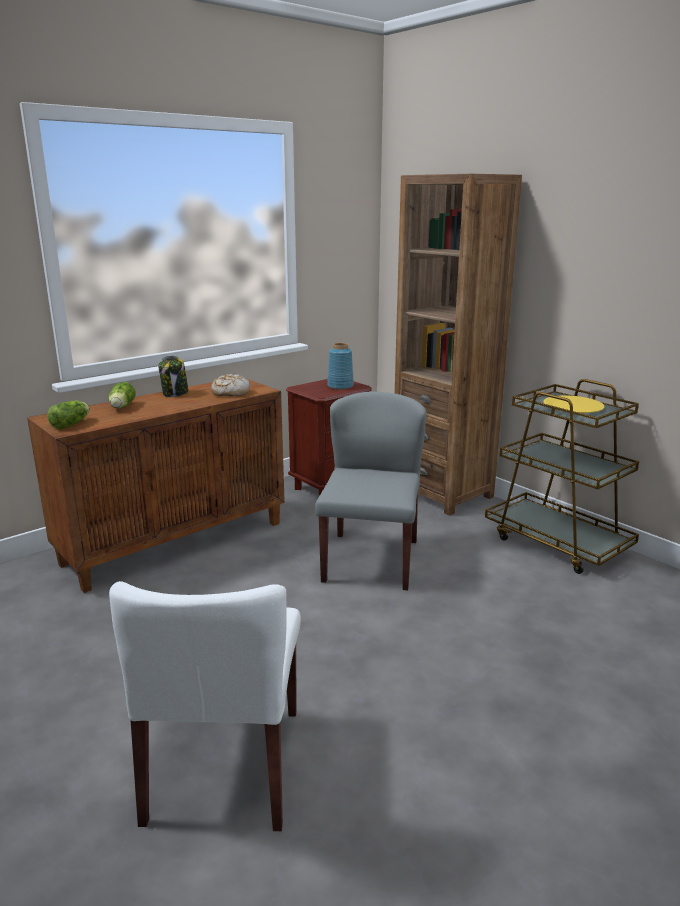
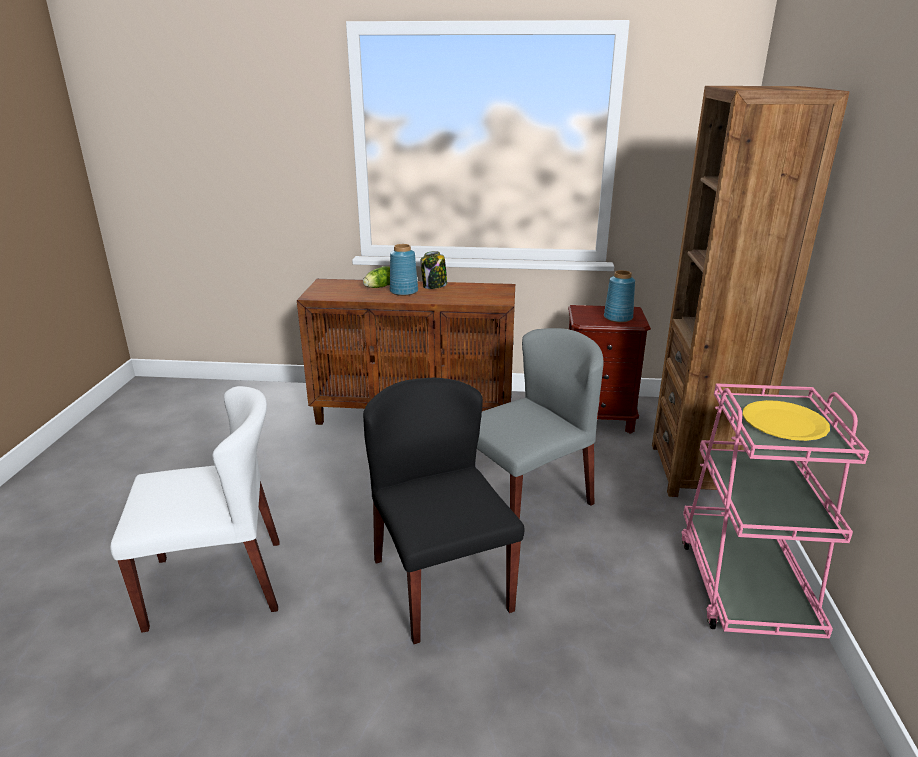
camera: 45 degrees right, 5 degrees up
(72, 424) = (325, 292): lettuce -> none
(157, 404) = (404, 291): none -> blue vase
(225, 765) = (217, 583): white chair -> white chair turned 150 degrees counterclockwise
(230, 393) = (472, 296): bread -> none
(406, 643) = (440, 583): none -> black chair
(557, 543) = (744, 584): brown cart -> pink cart

